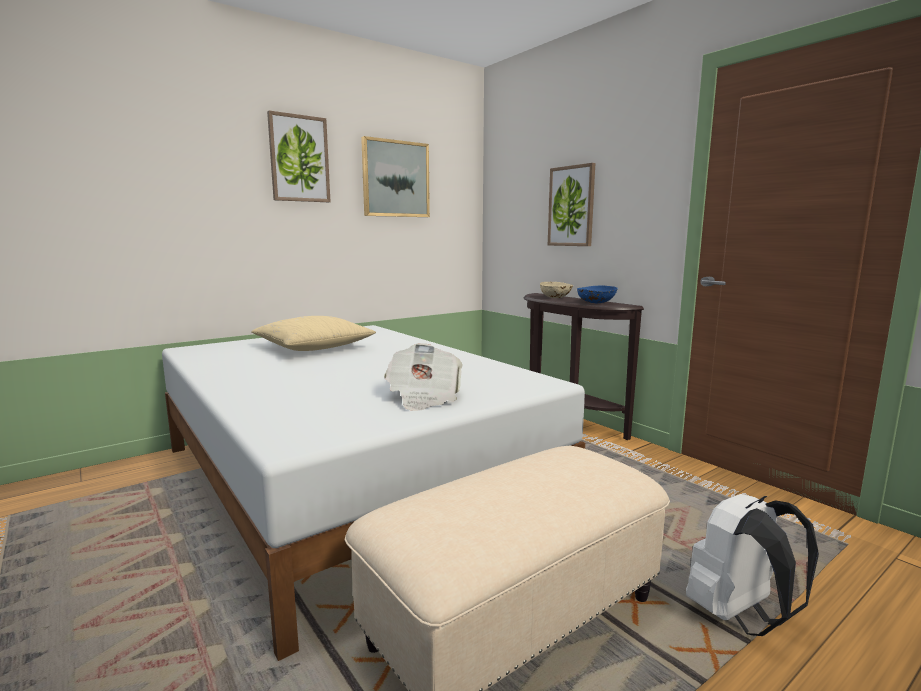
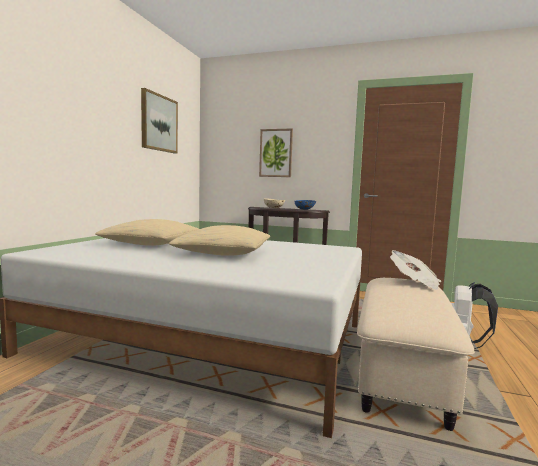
camera: 35 degrees left, 5 degrees down
(299, 159) = (104, 96): picture -> none
(345, 372) = (223, 253): none -> beige pillow
(423, 397) = (310, 259): newspaper -> newspaper (414, 283)

